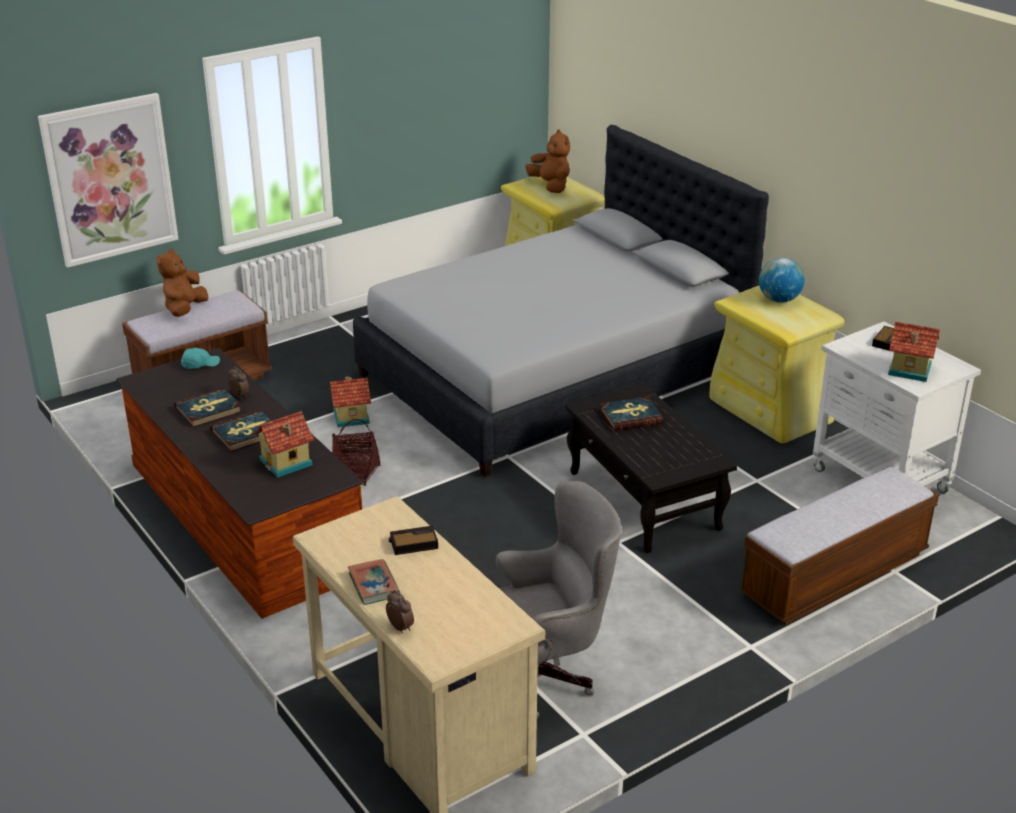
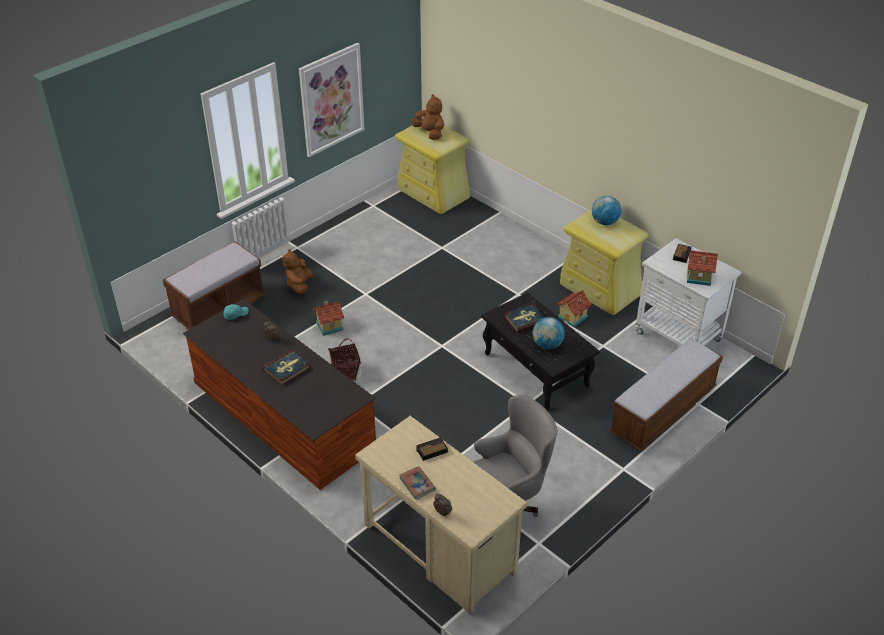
camera: 10 degrees left, 10 degrees up
(110, 179) = (146, 186): picture -> picture (331, 99)
(185, 309) = (203, 264): brown plush toy -> brown plush toy (299, 285)
(208, 410) = (255, 352): book -> none
(287, 463) = (321, 389): toy house -> toy house (573, 317)
(555, 374) = (455, 275): grey bed -> none
(656, 450) = (547, 345): none -> globe

